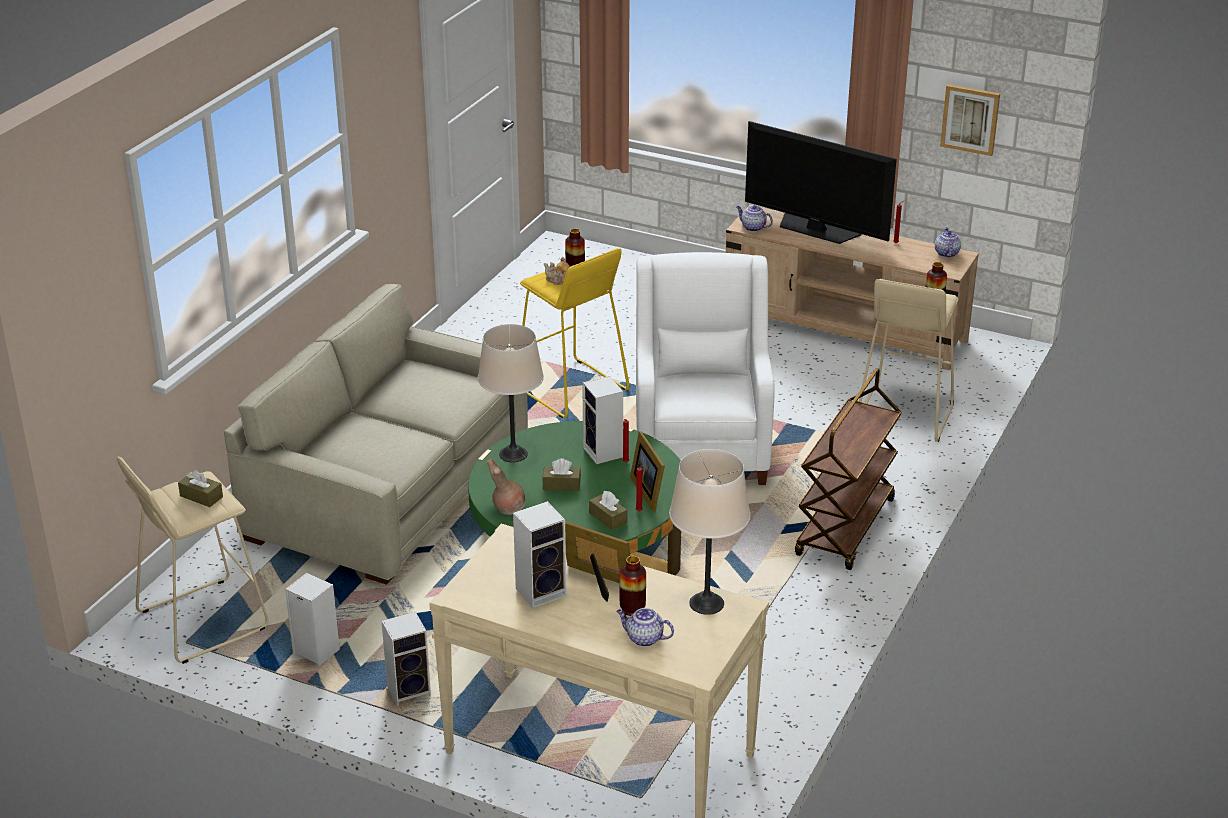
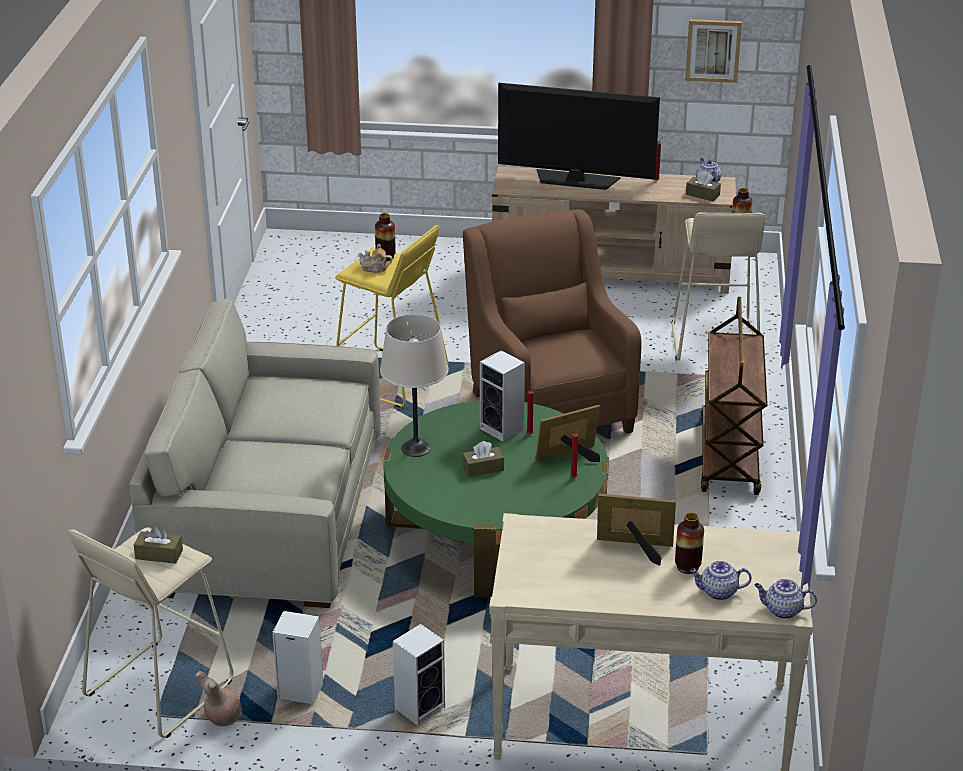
camera: 20 degrees left, 0 degrees up
(507, 508) = (446, 502): brown vase -> brown vase (222, 718)
(542, 591) = (590, 569): speaker -> none
(608, 518) = (549, 490): brown tissue box -> brown tissue box (702, 195)
(649, 491) = (570, 456): picture frame -> picture frame turned 105 degrees clockwise
(700, 445) = (548, 407): white armchair -> brown armchair
(706, 603) = (750, 546): beige table lamp -> none
(753, 227) = (516, 188): teapot -> teapot (782, 610)

